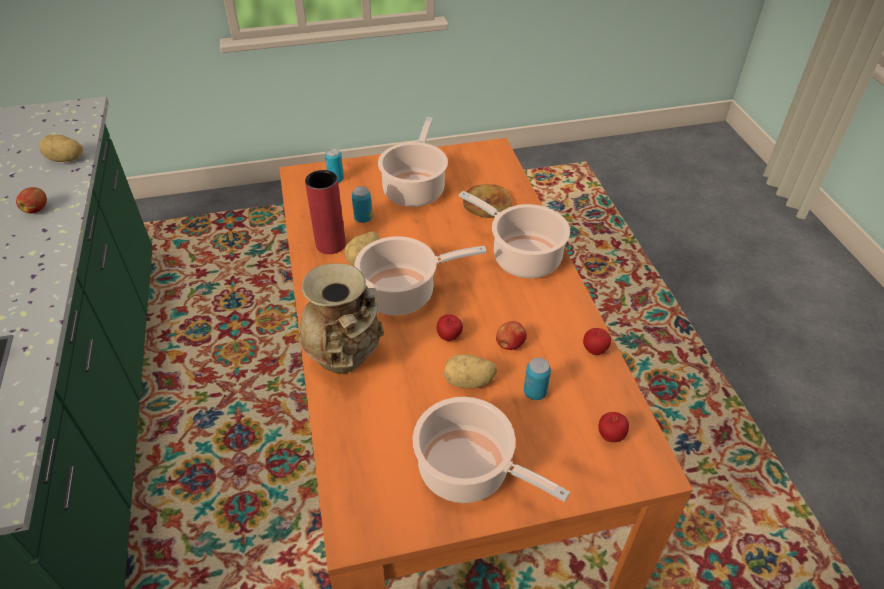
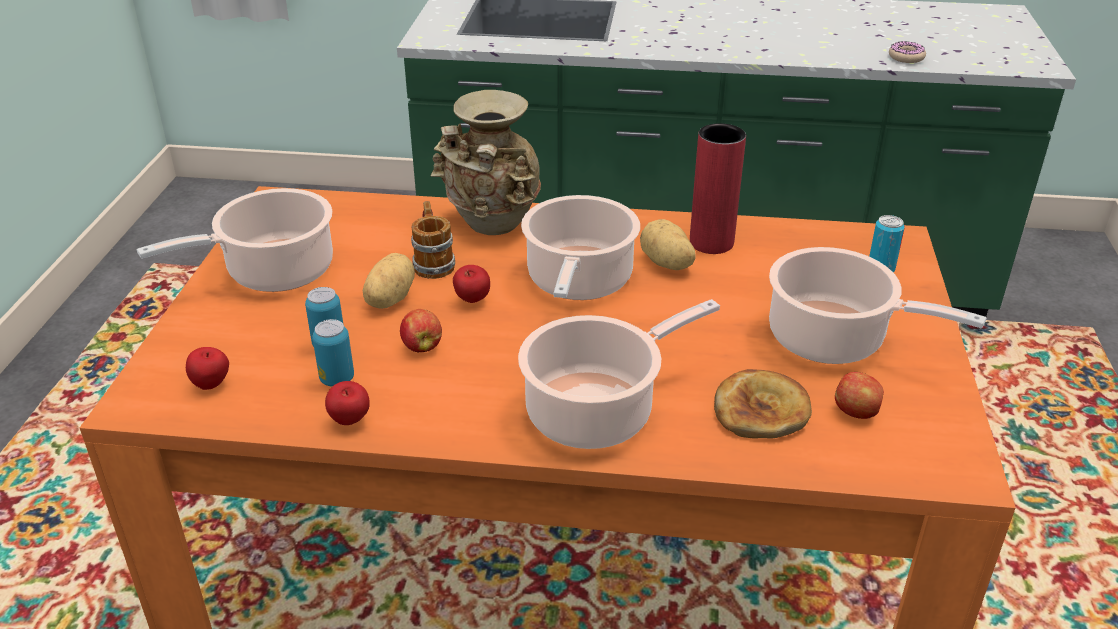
camera: 110 degrees right, 10 degrees down
(37, 209) = (804, 46): apple -> apple (856, 412)
(66, 159) = (906, 57): potato -> donut
(363, 218) = (764, 277): can -> can (337, 379)
(412, 375) = (433, 263): none -> mug

